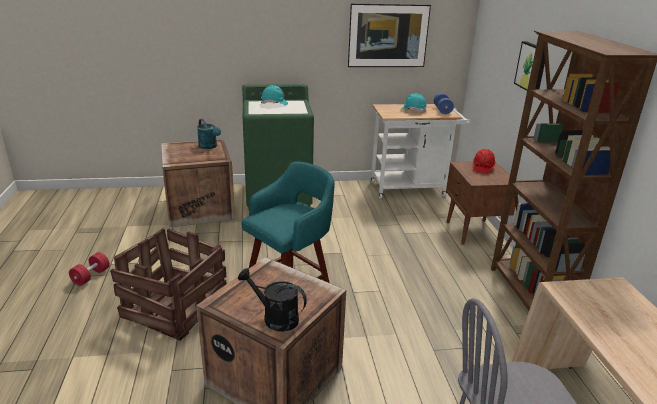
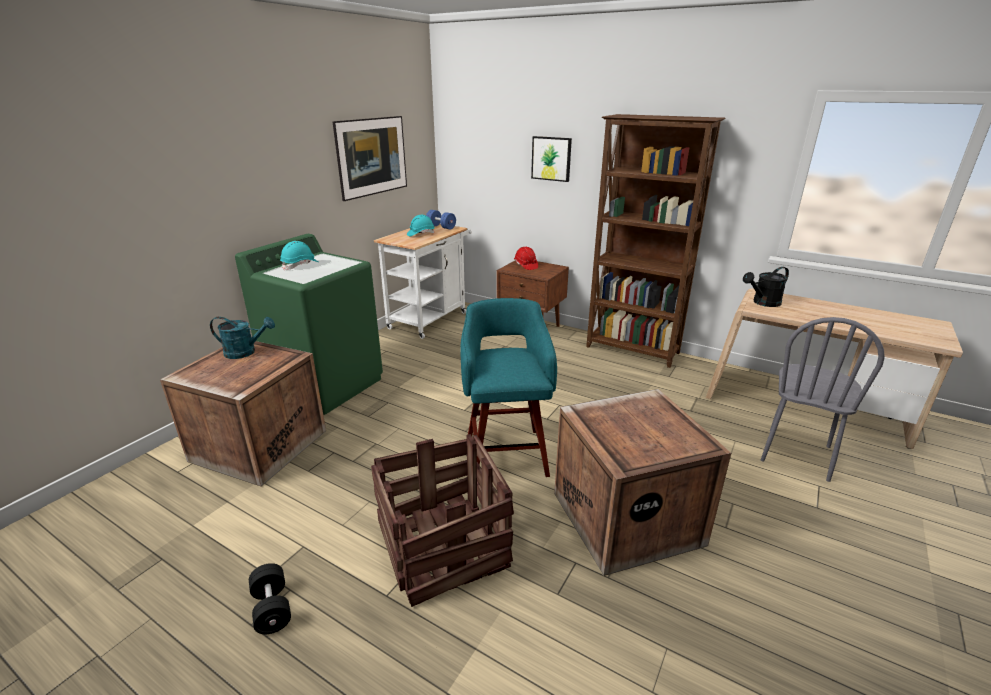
camera: 50 degrees left, 0 degrees up
(91, 276) = (272, 608): red dumbbell -> black dumbbell
(275, 318) = (677, 439): black watering can -> black watering can (763, 303)

